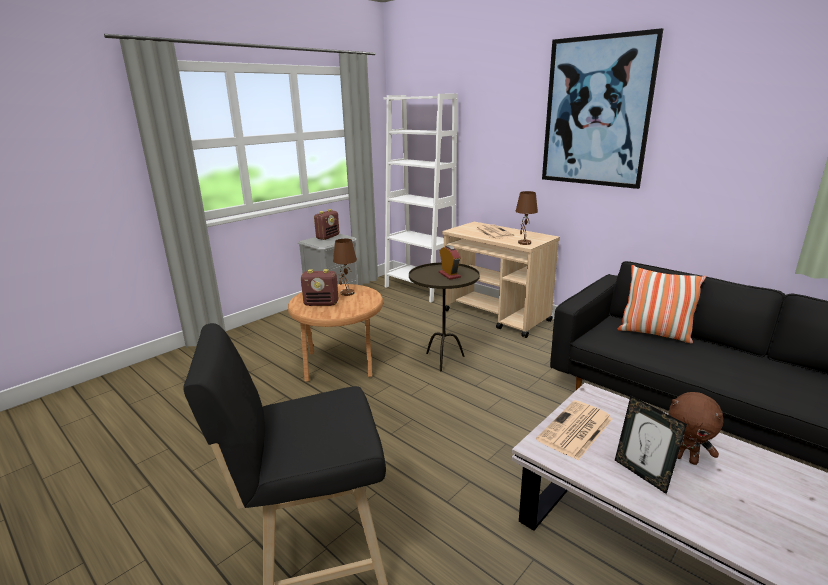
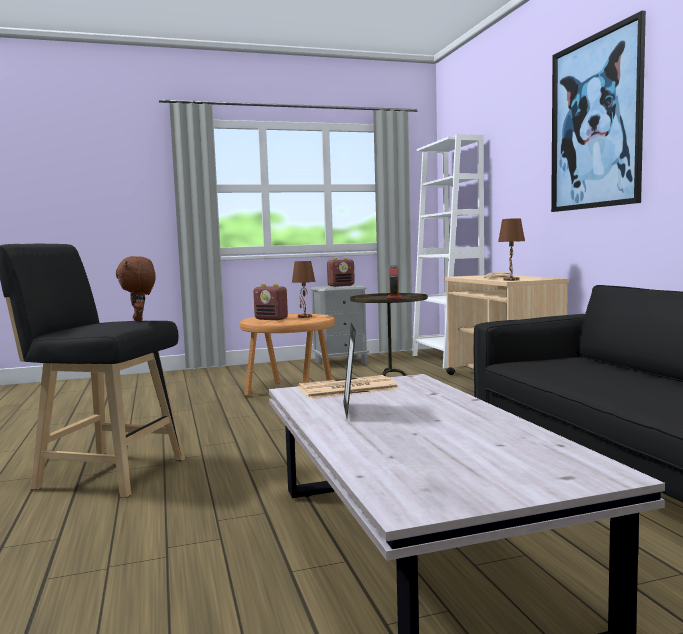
camera: 30 degrees right, 15 degrees down
(654, 334) = (605, 369): pillow -> none
(686, 459) = (417, 411): brown plush toy -> brown plush toy (139, 320)

